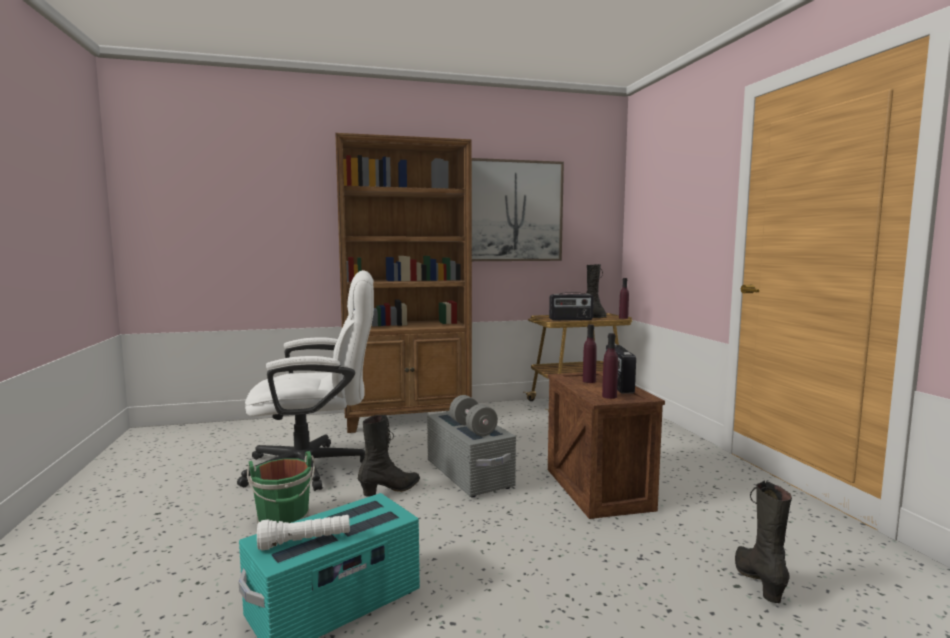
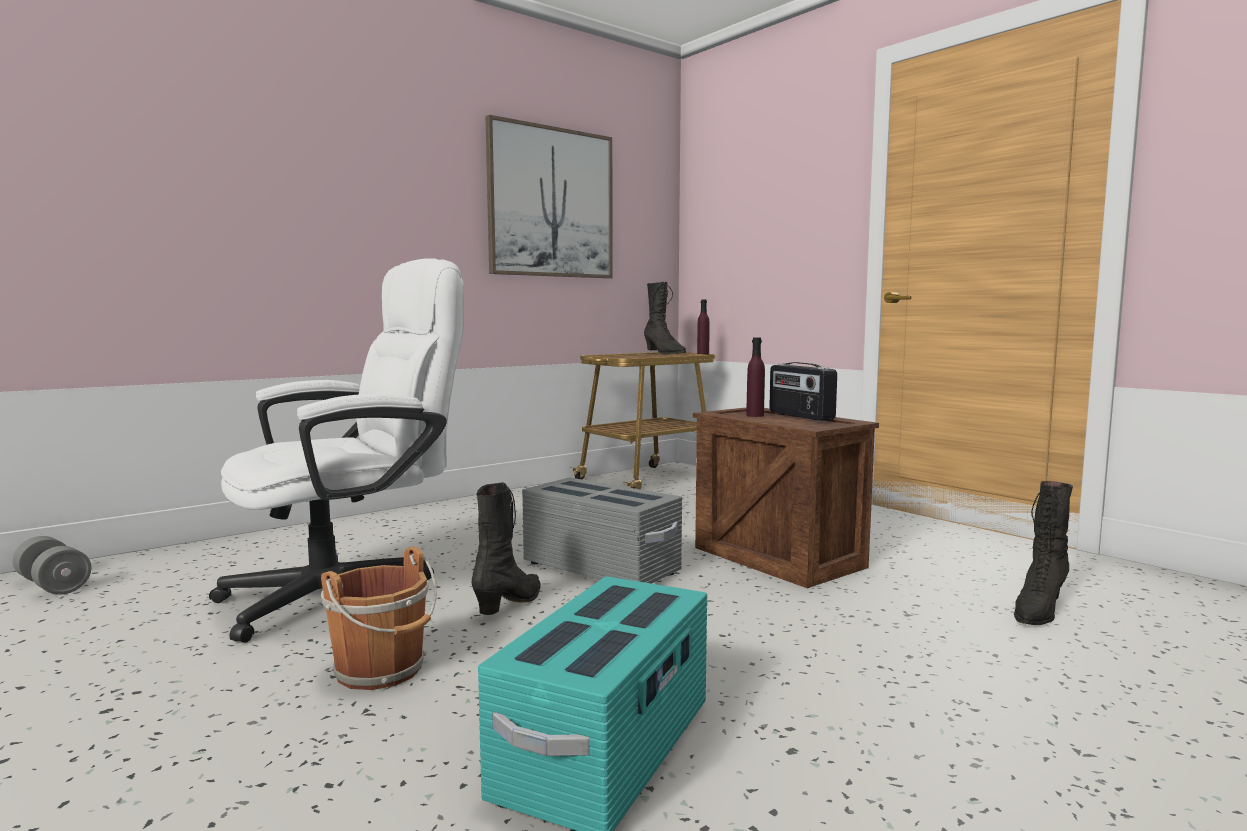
camera: 25 degrees left, 0 degrees up
(284, 520) = (382, 671): green bucket -> brown bucket
(305, 542) = (594, 646): white flashlight -> none
(407, 419) = (425, 519): brown bookcase -> none
(472, 428) = (613, 495): grey dumbbell -> grey dumbbell (53, 585)
(571, 319) = (644, 356): radio -> none
(609, 396) = (810, 425): purple bottle -> none
(758, 581) = (1038, 610): black boot -> black boot turned 120 degrees counterclockwise

